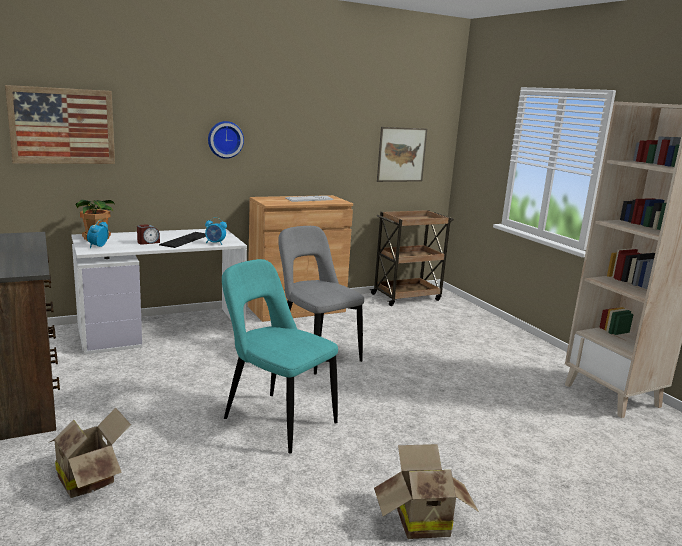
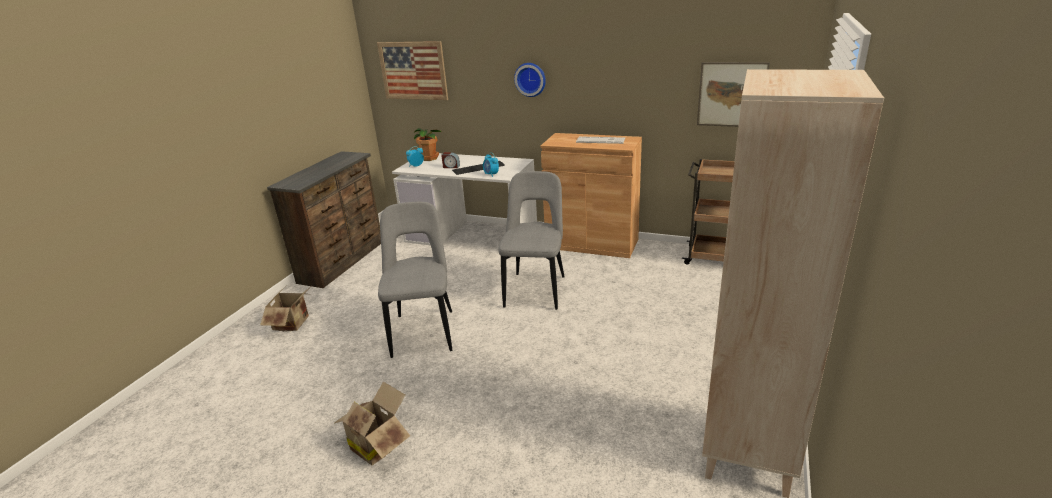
camera: 50 degrees right, 10 degrees up
(276, 419) = (424, 330): turquoise chair -> grey chair

